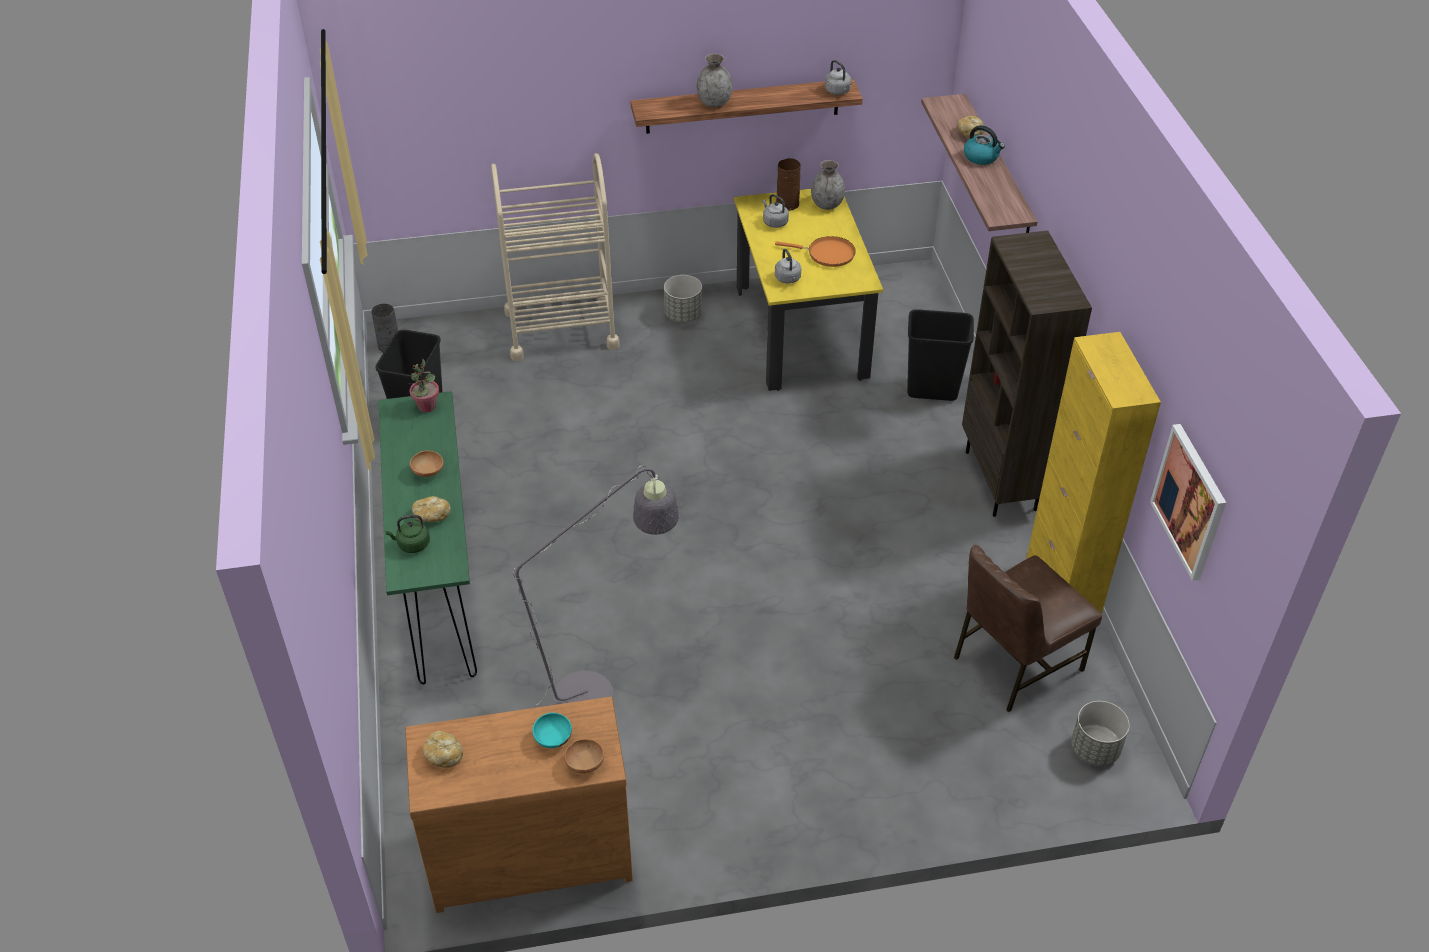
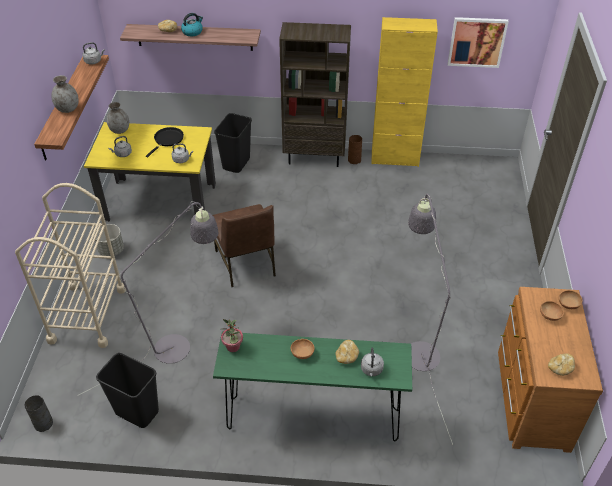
camera: 75 degrees left, 0 degrees up
(412, 544) = (371, 370): green kettle -> grey kettle
(536, 426) = (180, 344): none -> grey floor lamp
(552, 739) = (550, 316): turquoise bowl -> brown bowl
(788, 204) = (108, 145): brown vase -> brown vase (354, 160)
(827, 254) = (167, 140): orange frying pan -> black frying pan
(1015, 663) = (435, 184): brown chair -> brown chair (246, 264)
(1095, 749) = (489, 174): grey planter -> none

